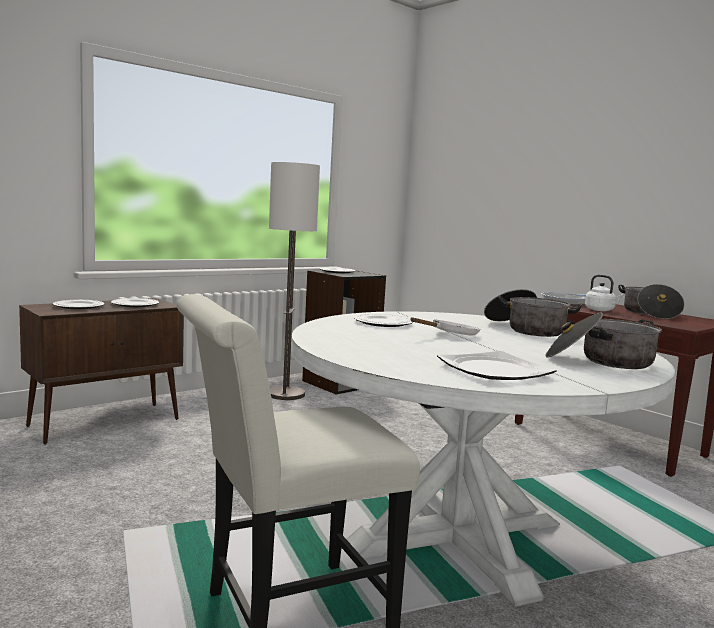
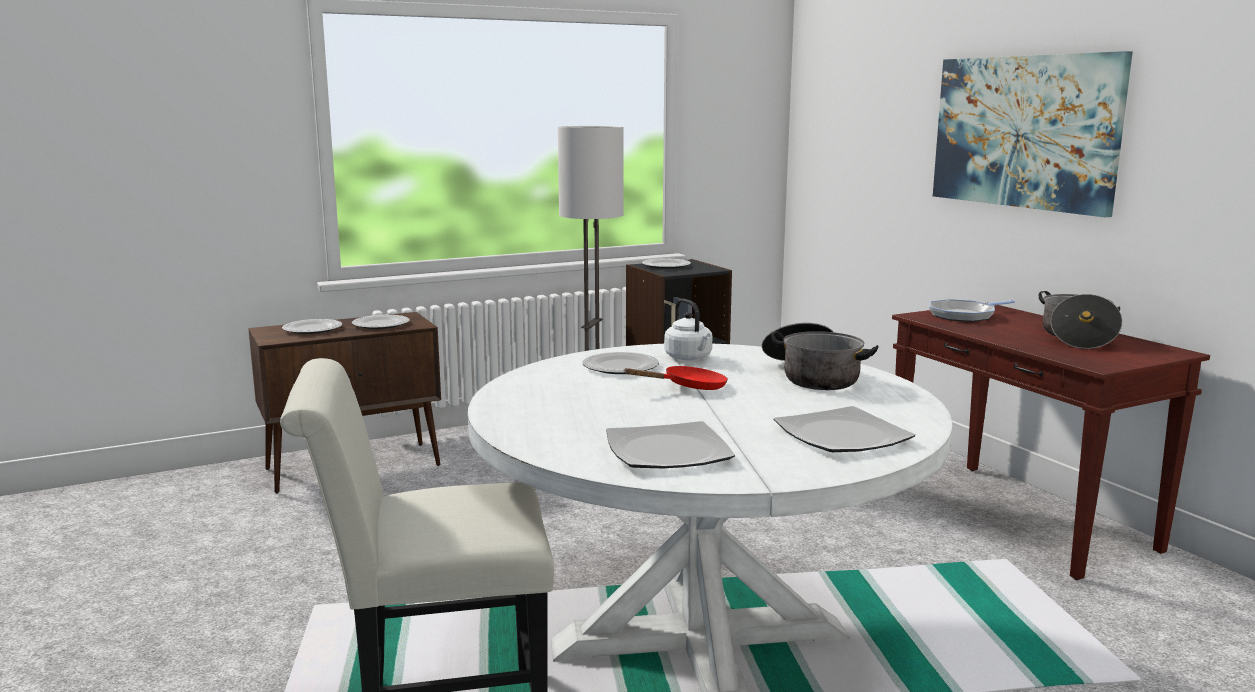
camera: 15 degrees right, 5 degrees up
(451, 334) = (689, 387): white frying pan -> red frying pan
(594, 183) = (1024, 132): none -> picture
(600, 361) = (841, 436): cooking pot -> plate
(601, 310) = (1001, 332): white kettle -> white kettle (689, 358)

